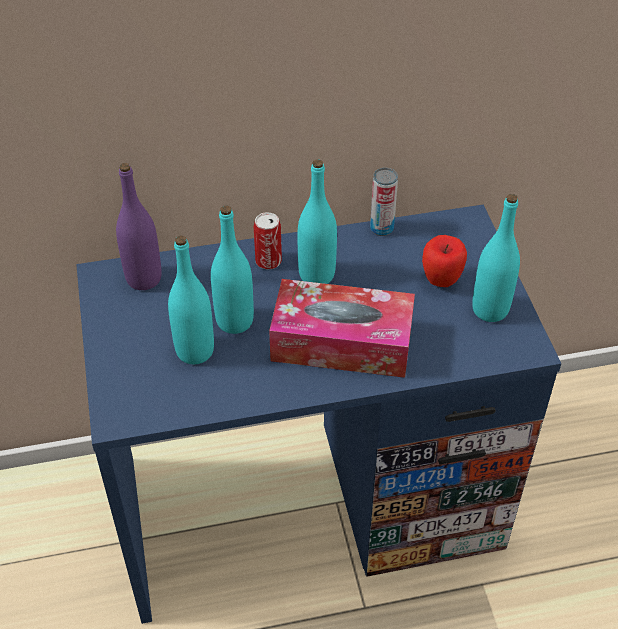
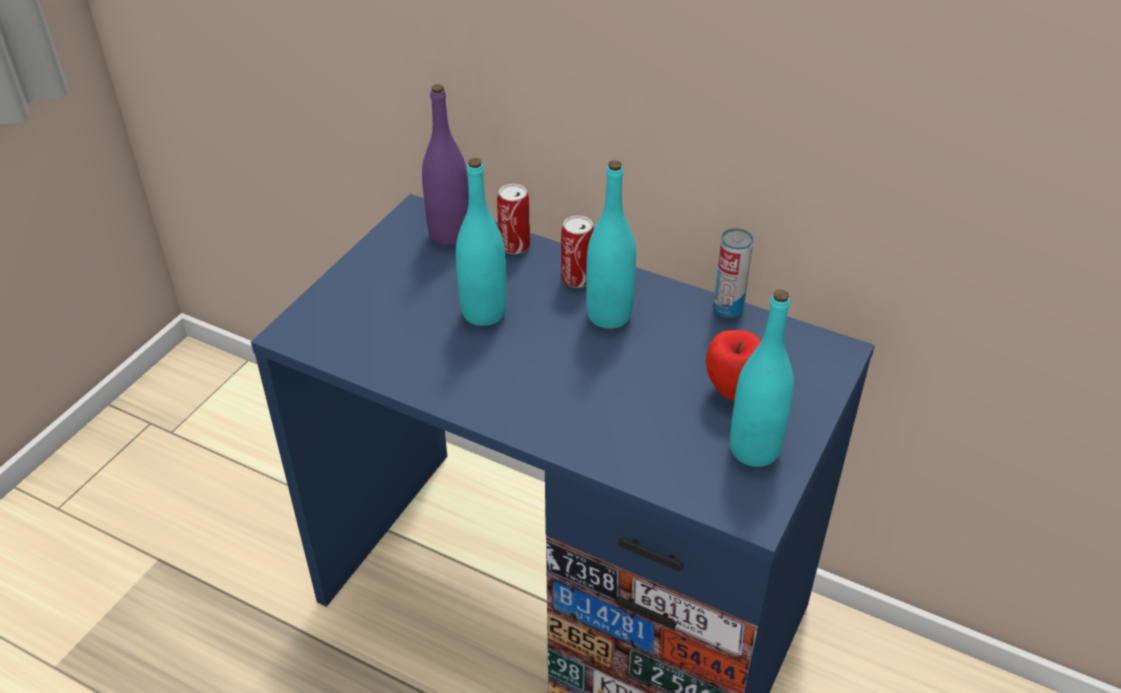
camera: 40 degrees right, 5 degrees down
(195, 351) = (419, 317): turquoise bottle -> none
(200, 261) = (514, 246): none -> can
(342, 342) = (560, 389): tissue box -> none

